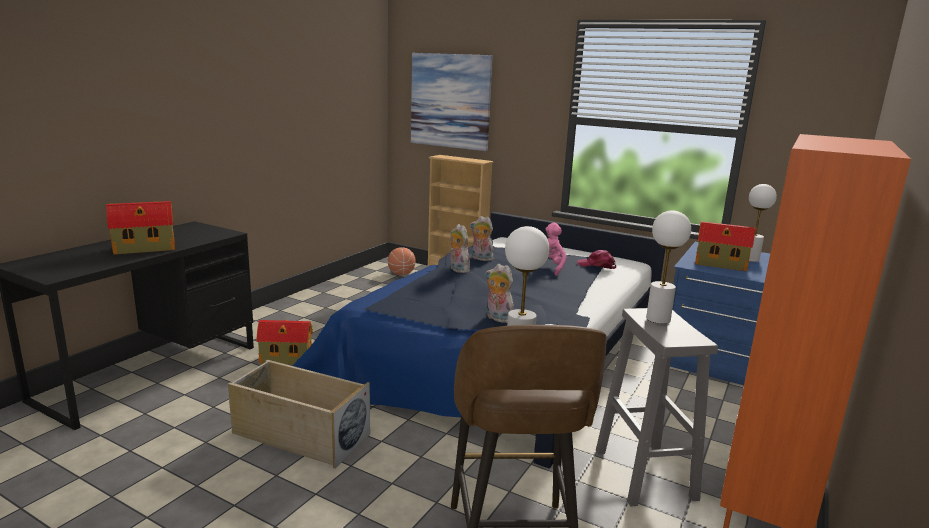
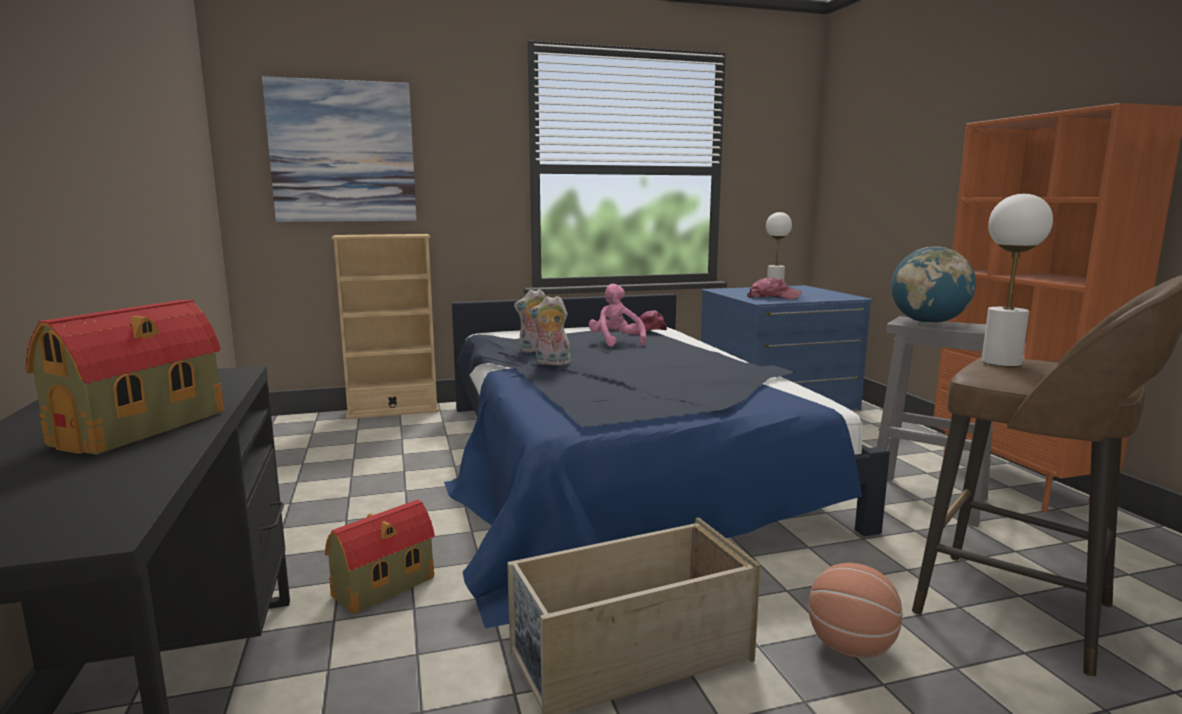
camera: 45 degrees left, 5 degrees down
(401, 274) = (314, 430): basketball -> basketball (850, 647)
(497, 318) = (723, 388): plush toy -> none
(657, 319) = (928, 322): white table lamp -> globe
(719, 264) = (773, 297): toy house -> cap

